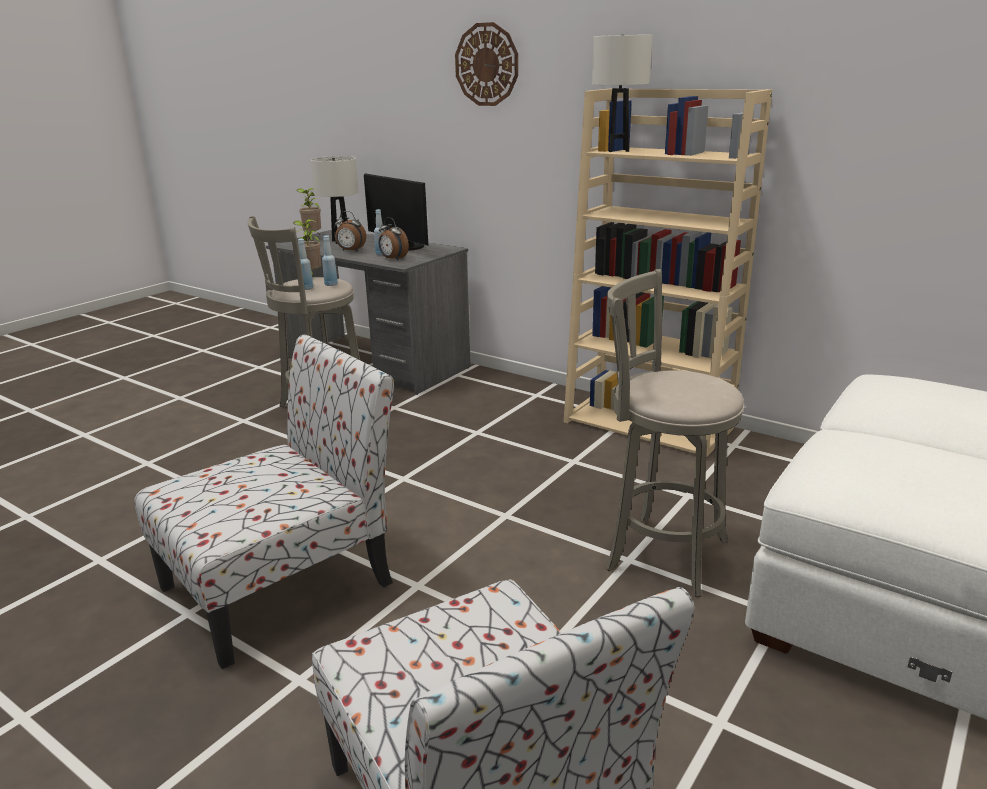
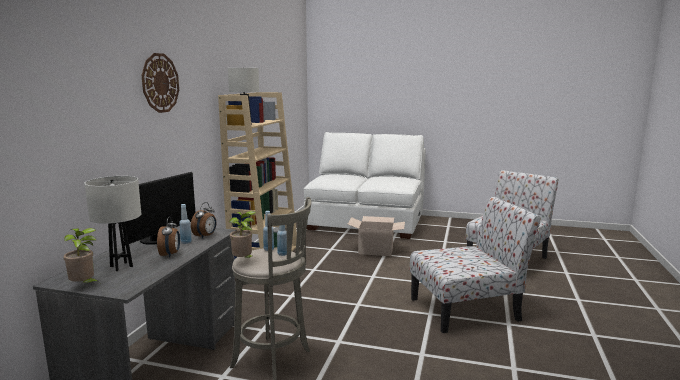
camera: 110 degrees left, 10 degrees down
(283, 583) = (467, 309): chair -> chair turned 135 degrees clockwise
(660, 553) = (375, 250): grey stool -> cardboard box

